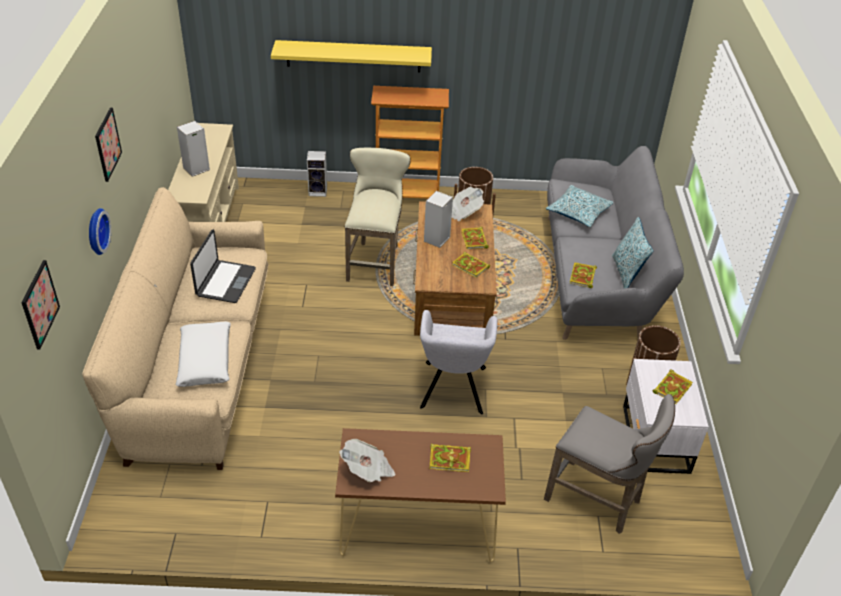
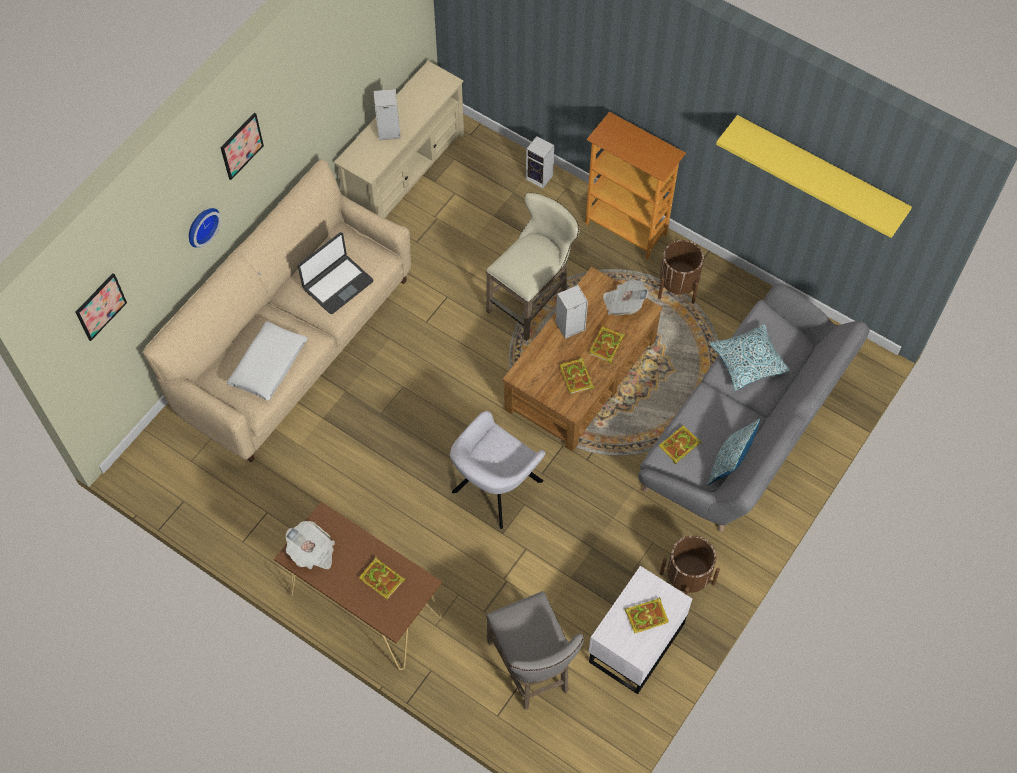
camera: 35 degrees right, 20 degrees up
(353, 56) = (594, 75): yellow shelf -> yellow shelf (820, 170)

